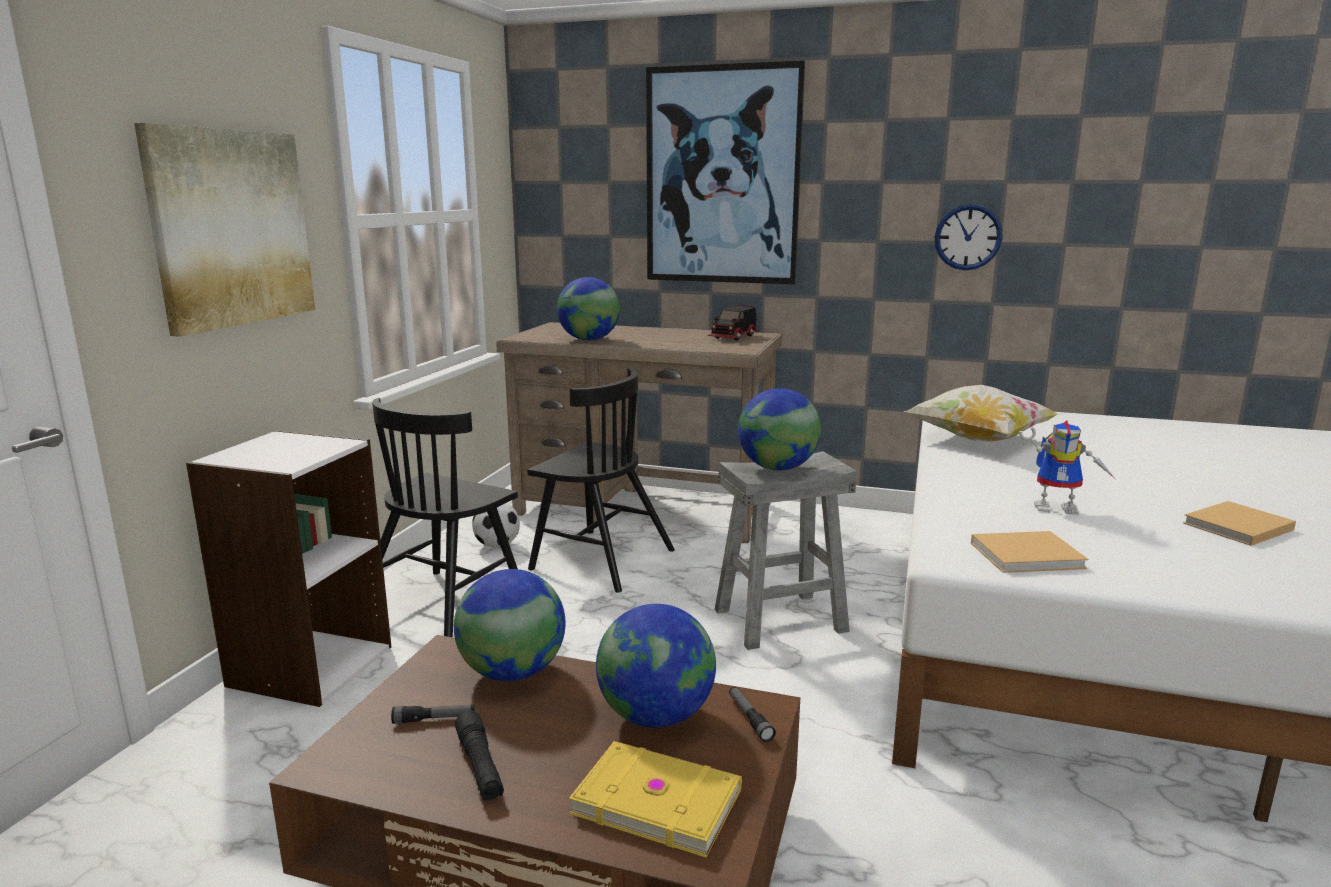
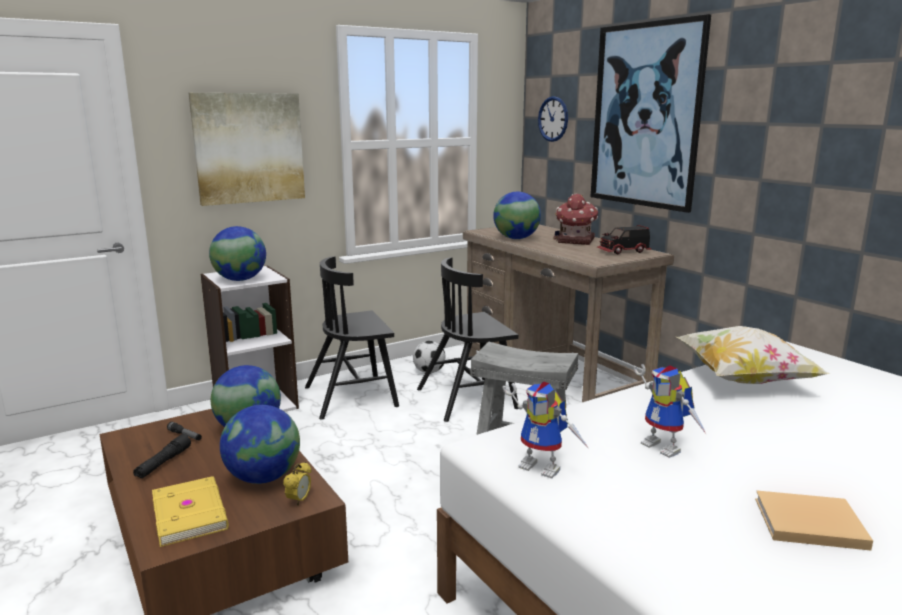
camera: 40 degrees right, 0 degrees up
(596, 557) = (472, 397): black chair -> black chair turned 90 degrees clockwise
(657, 334) = (575, 241): none -> toy house
(749, 718) = (299, 500): flashlight -> alarm clock
(777, 468) = (518, 355): globe -> globe (240, 280)
(968, 237) = (840, 182): wall clock -> wall clock (553, 119)
(1029, 555) = (545, 467): beige book -> toy robot

